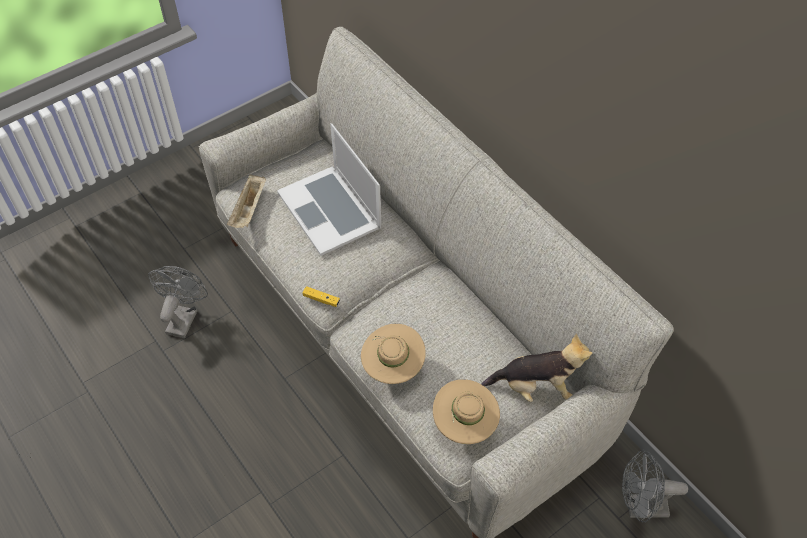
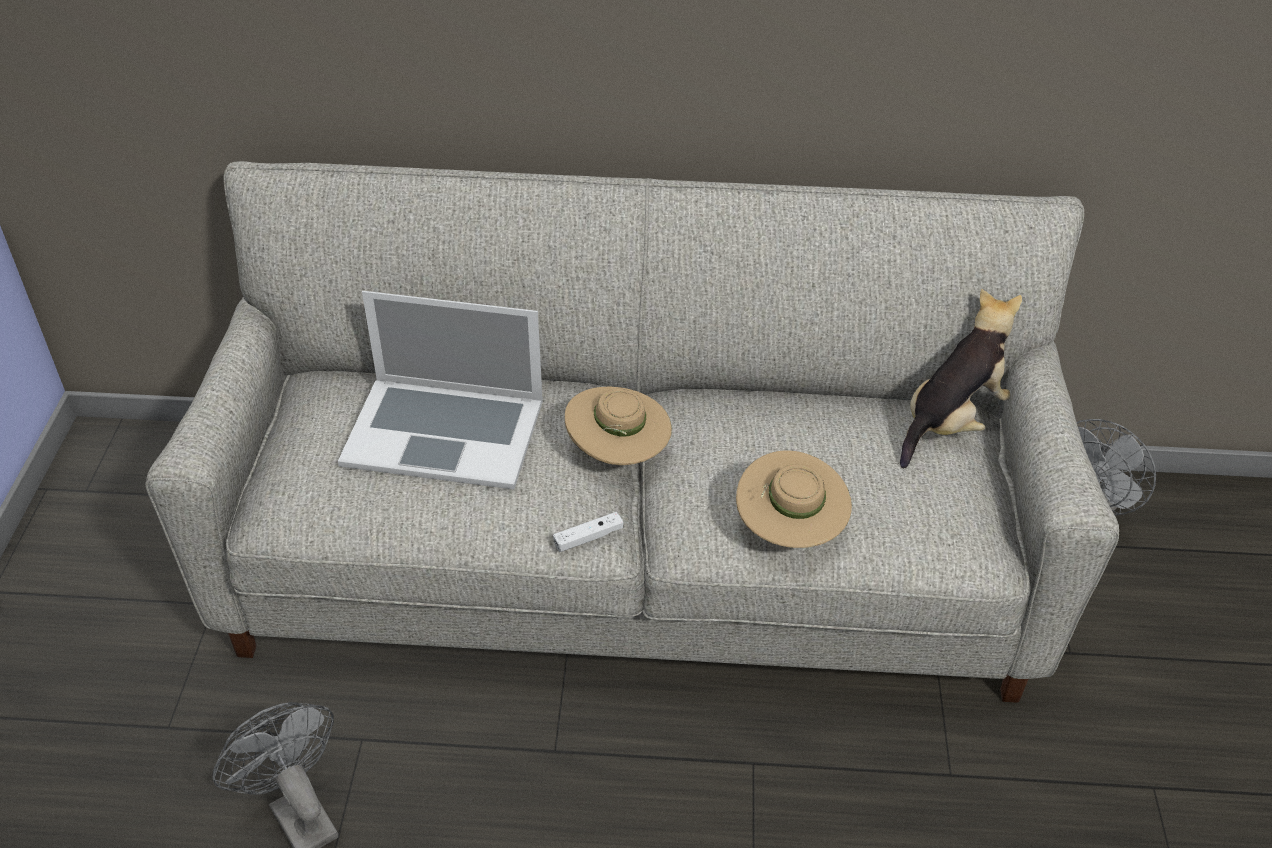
camera: 50 degrees left, 10 degrees down
(249, 210) = (326, 517): beige tray -> none
(321, 299) = (588, 537): yellow game controller -> white game controller
(465, 423) = (950, 516): beige hat -> beige hat (618, 453)

